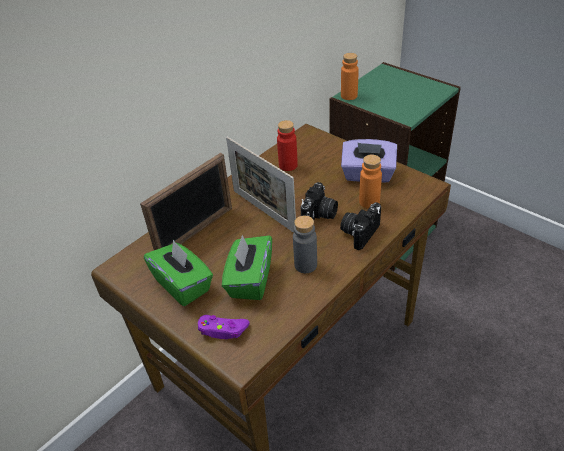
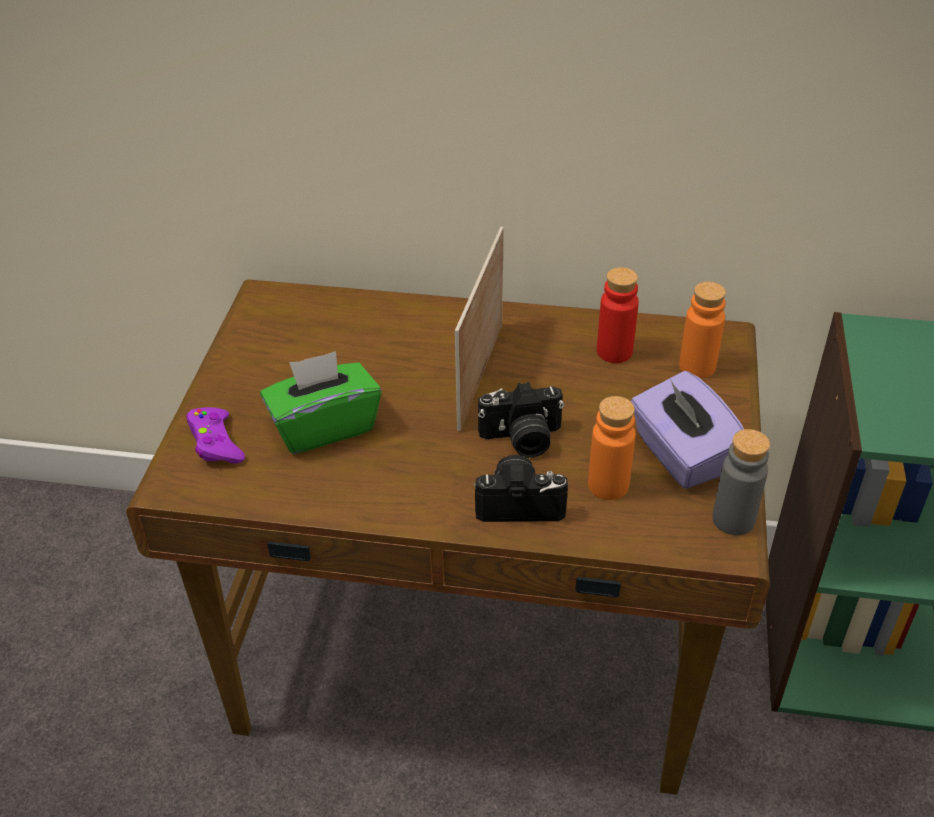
camera: 55 degrees right, 0 degrees up
(183, 285) = (272, 368): green tissue box -> none
(196, 232) = (380, 330): picture frame -> none
(305, 265) = (397, 471): grey bottle -> grey bottle (733, 519)
(349, 96) = (869, 331): orange bottle -> orange bottle (697, 366)

